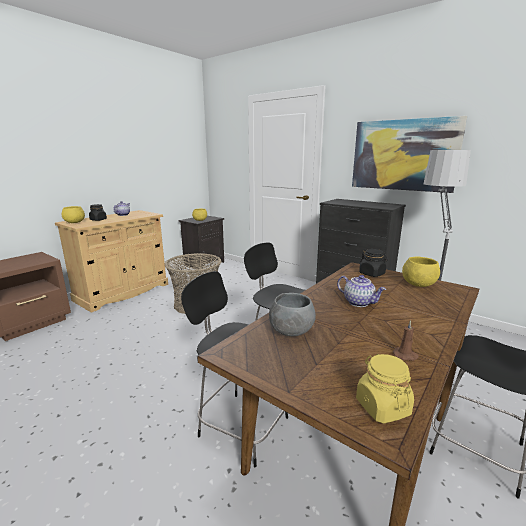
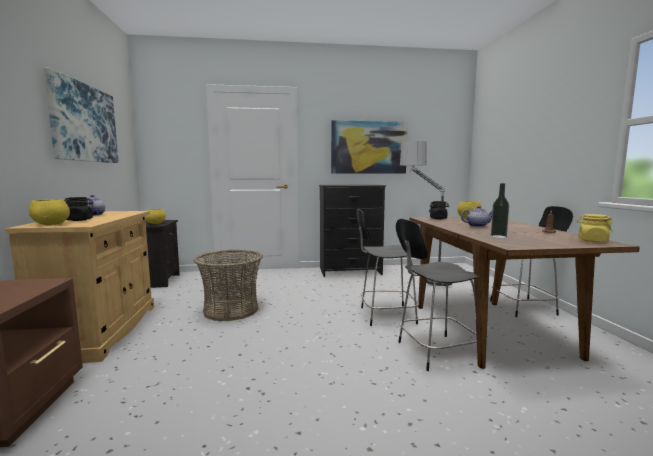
camera: 45 degrees left, 10 degrees down
(138, 146) = (84, 123): none -> picture
(291, 331) = (498, 236): grey bowl -> bottle

